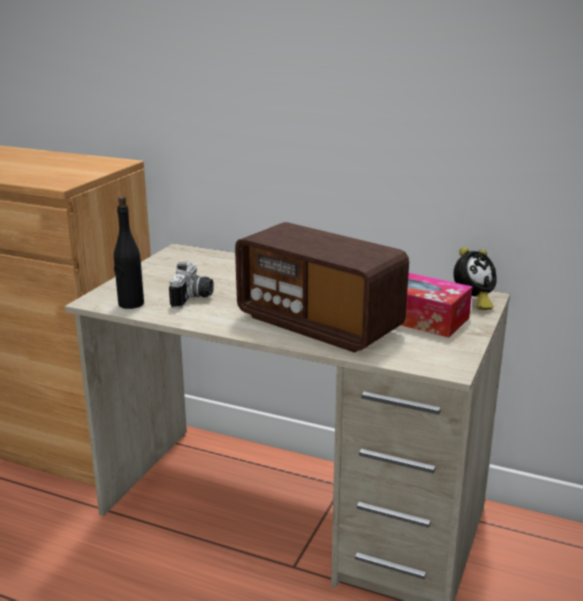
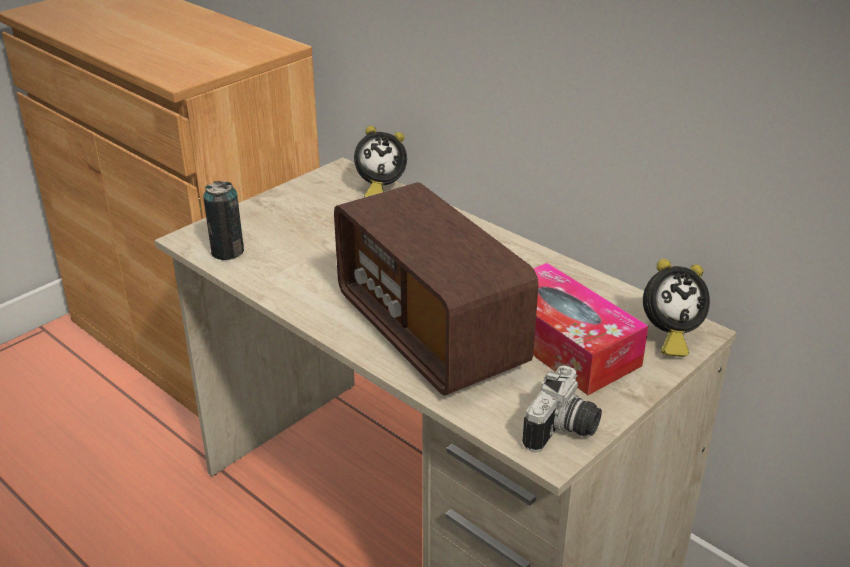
camera: 20 degrees right, 10 degrees up
(130, 304) = (227, 252): black bottle -> can
(194, 298) = (306, 257): camera -> camera (564, 431)
(216, 257) = (379, 190): none -> alarm clock

